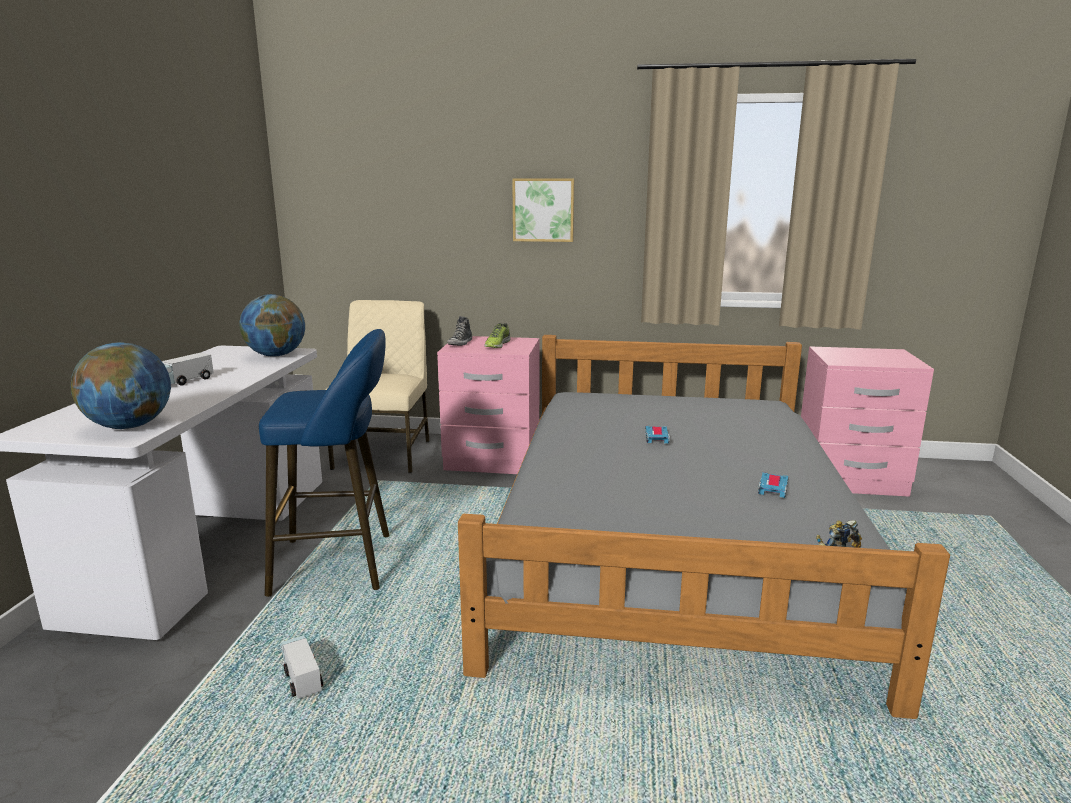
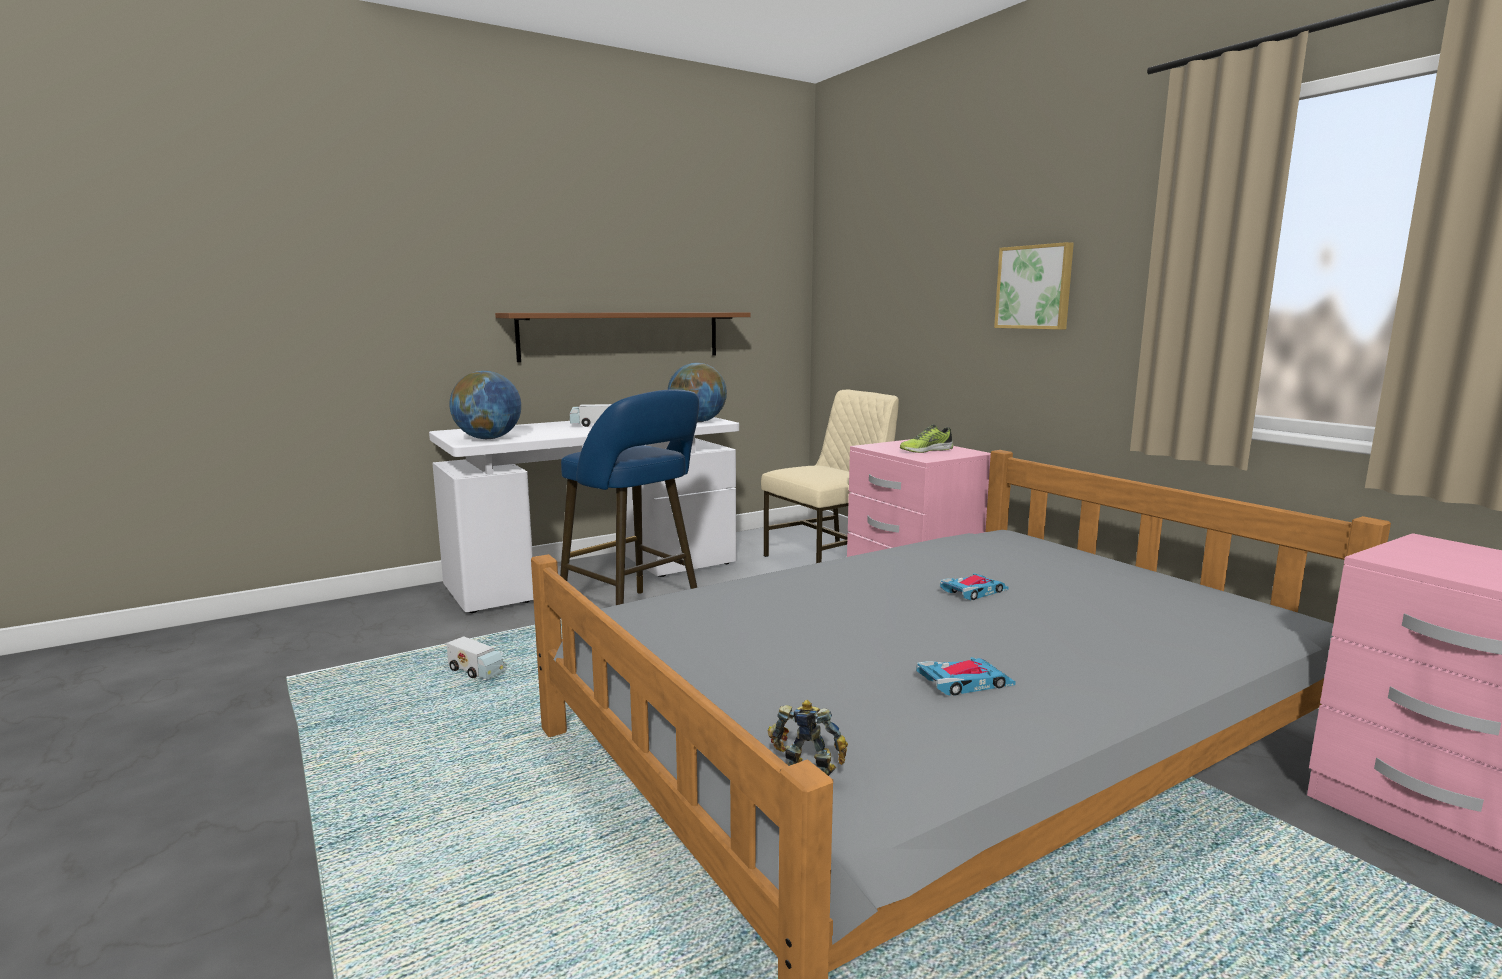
camera: 50 degrees right, 5 degrees down
(150, 272) = (622, 335): none -> brown shelf
(302, 677) = (476, 671): toy truck -> toy truck turned 105 degrees clockwise
(460, 343) = (894, 444): shoe -> none

